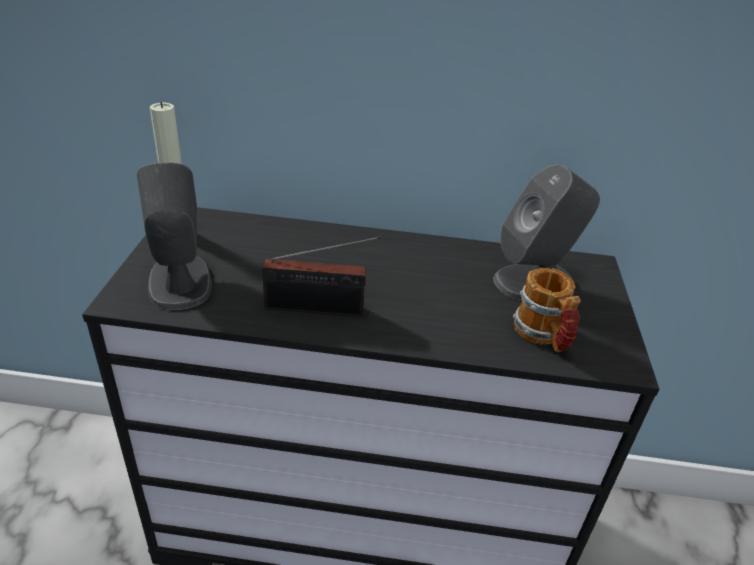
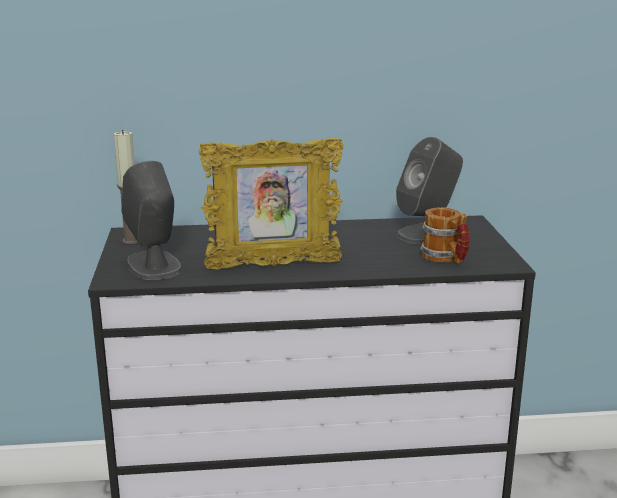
camera: 10 degrees left, 15 degrees down
(320, 309) = (273, 265): radio -> picture frame

